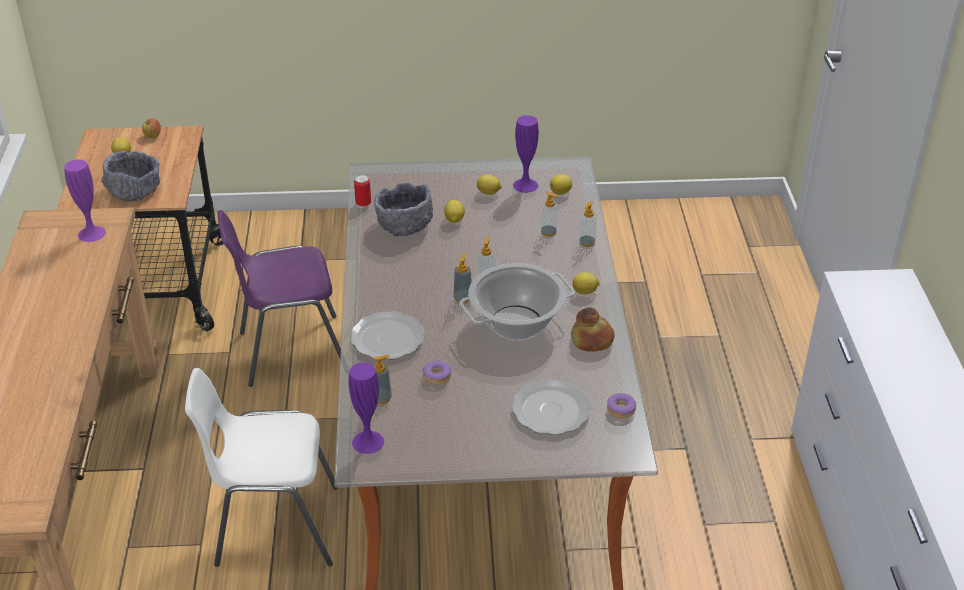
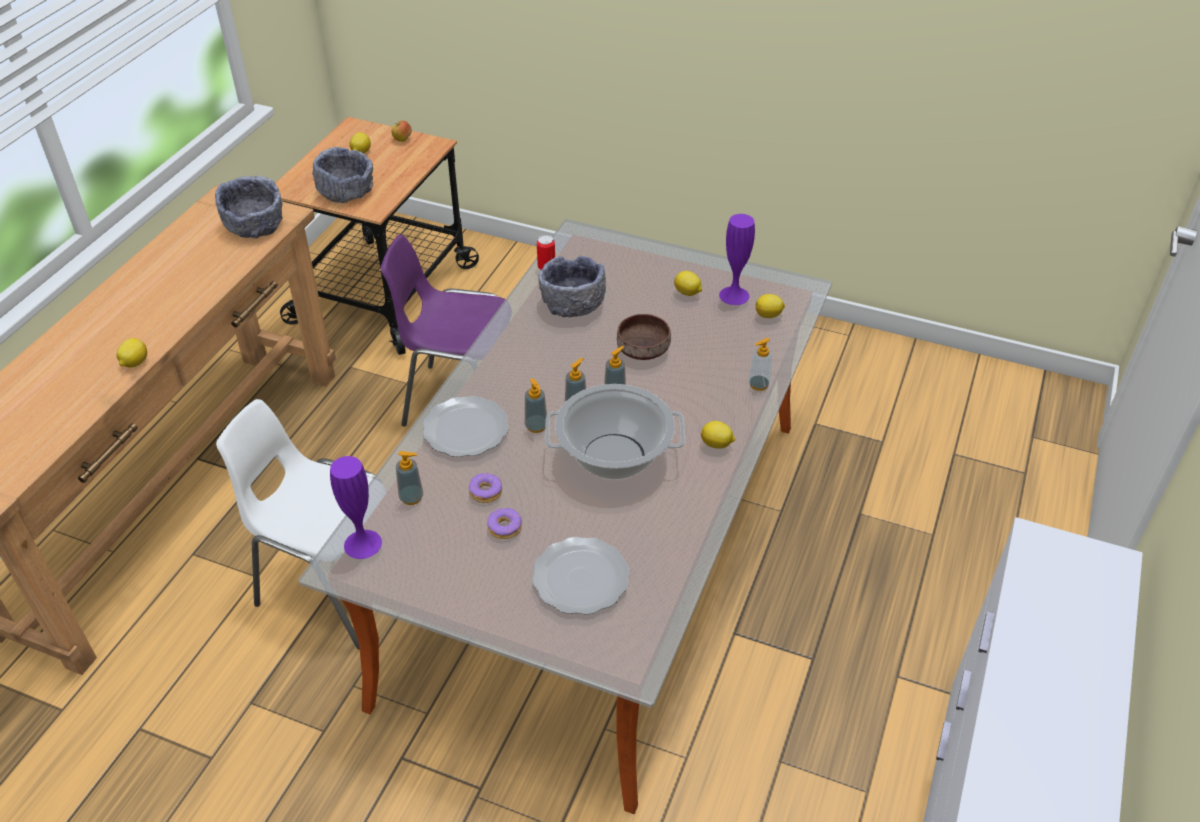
camera: 25 degrees right, 5 degrees up
(91, 233) = (255, 225): purple vase -> grey bowl
(454, 220) = (628, 314): lemon -> lemon (134, 363)
(482, 242) = (641, 349): none -> brown bowl
(548, 232) = (723, 359): soap dispenser -> soap dispenser (536, 426)
(591, 340) = (684, 507): bread -> none
(621, 409) = (661, 607): donut -> donut (505, 527)

